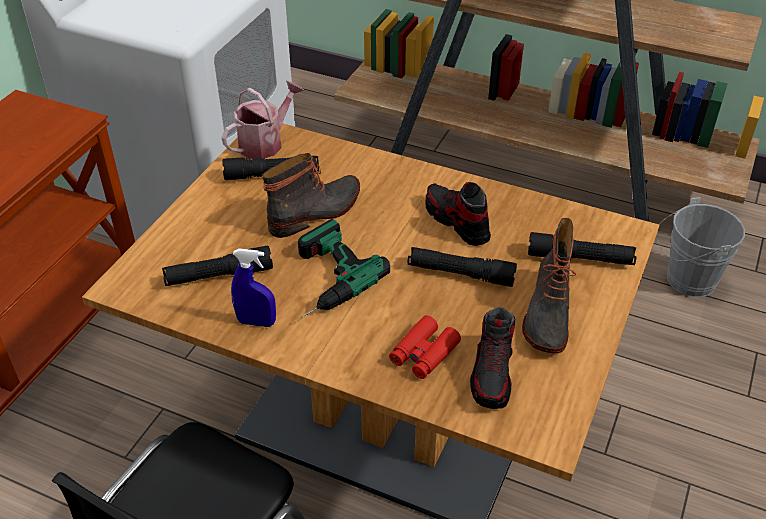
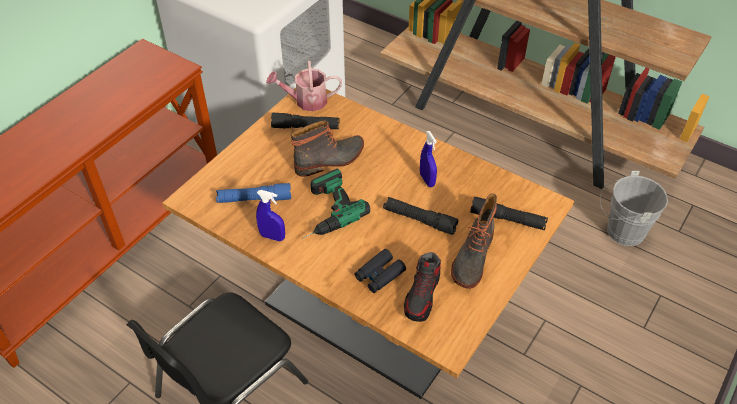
camera: 10 degrees right, 5 degrees up
(219, 275) = (254, 199): black flashlight -> blue flashlight
(265, 143) = (306, 101): watering can -> watering can turned 150 degrees counterclockwise
(424, 353) = (379, 275): red binoculars -> black binoculars
(457, 222) = (427, 180): shoe -> blue spray bottle

